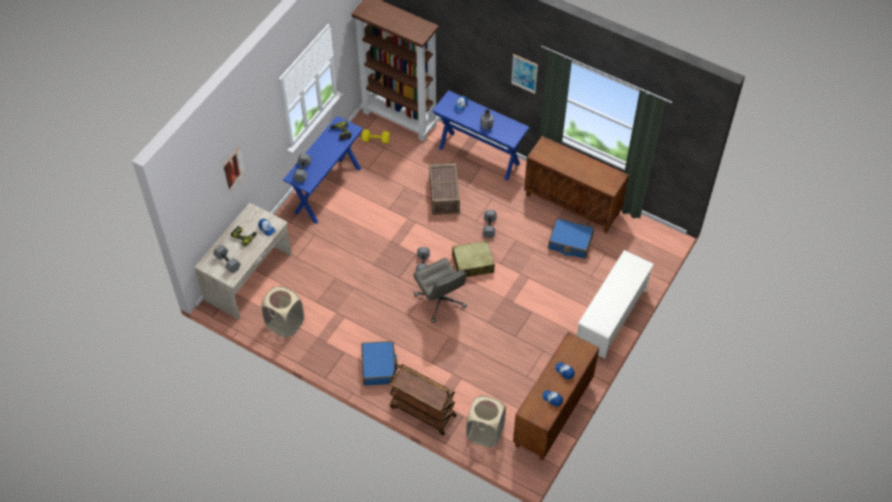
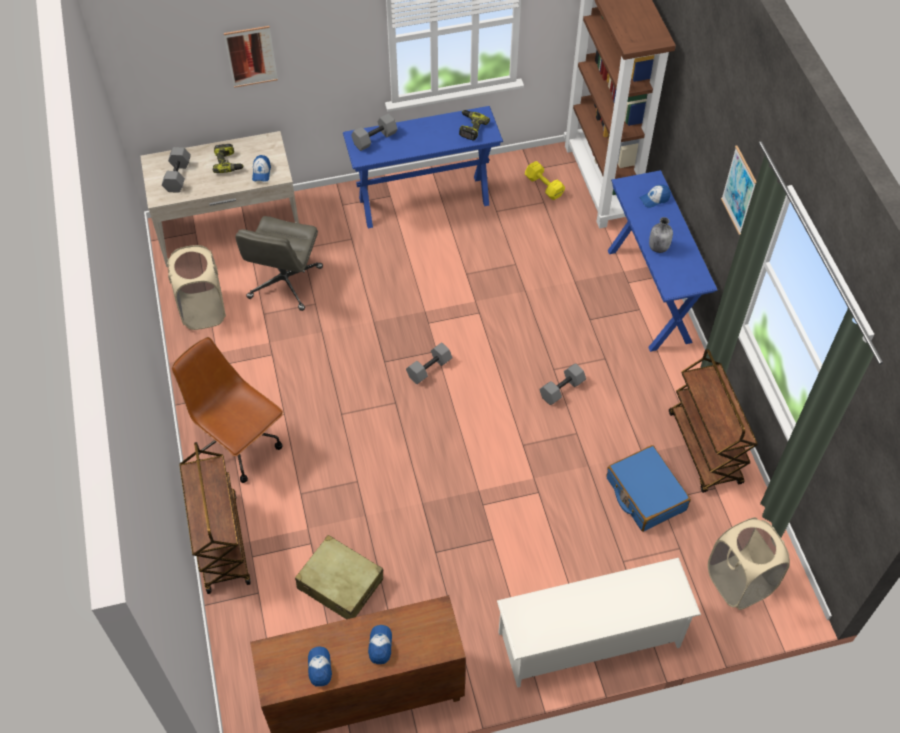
camera: 45 degrees right, 0 degrees up
(379, 367) = (239, 445): blue suitcase -> brown office chair
(440, 301) = (398, 429): grey office chair -> grey office chair (285, 283)
(444, 195) = (550, 309): crate -> none
(472, 263) = (489, 417): beige suitcase -> beige suitcase (340, 584)
(485, 433) = (257, 639): beige laundry basket -> beige laundry basket (738, 582)
(573, 204) = (705, 448): brown cabinet -> brown cart

